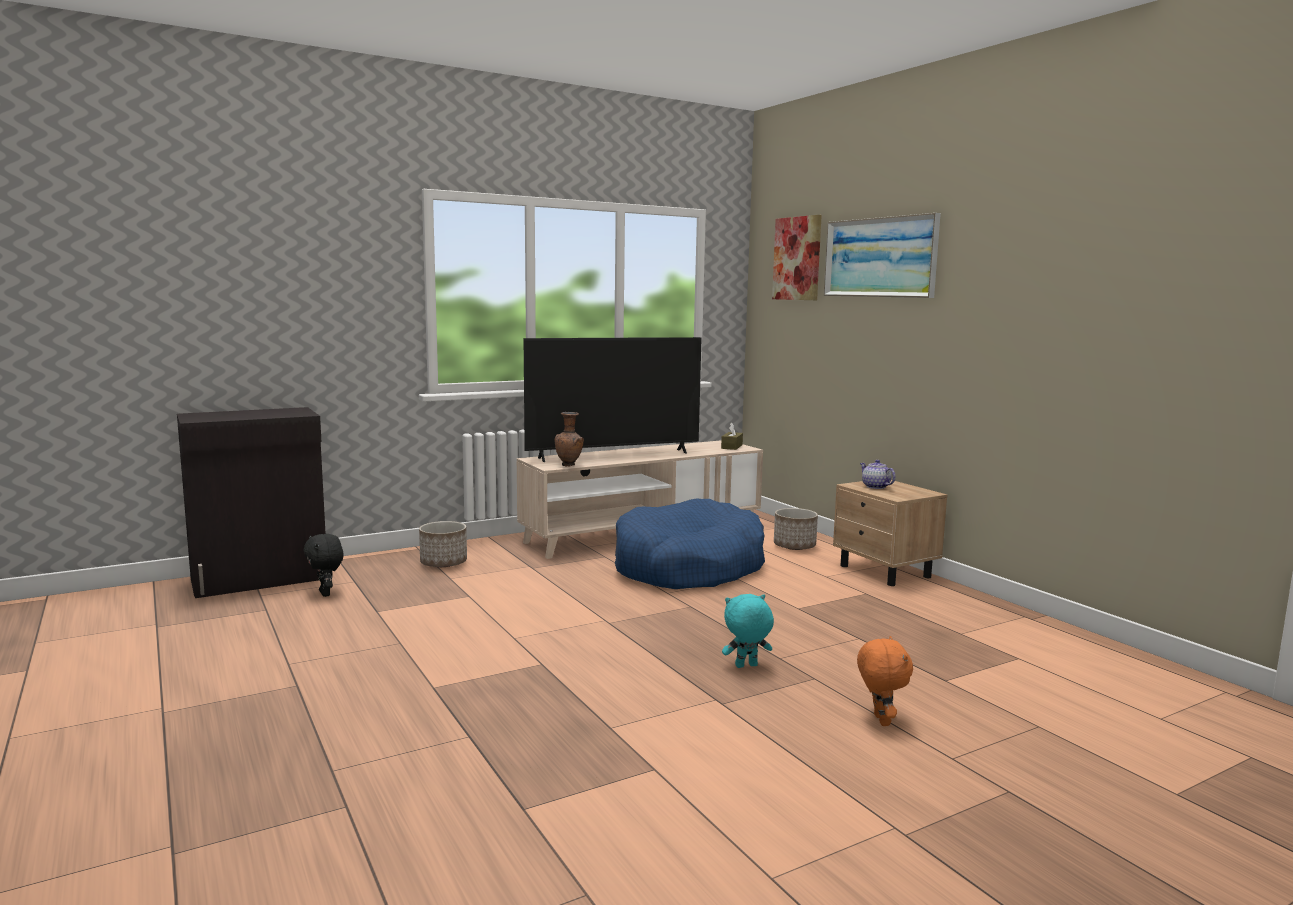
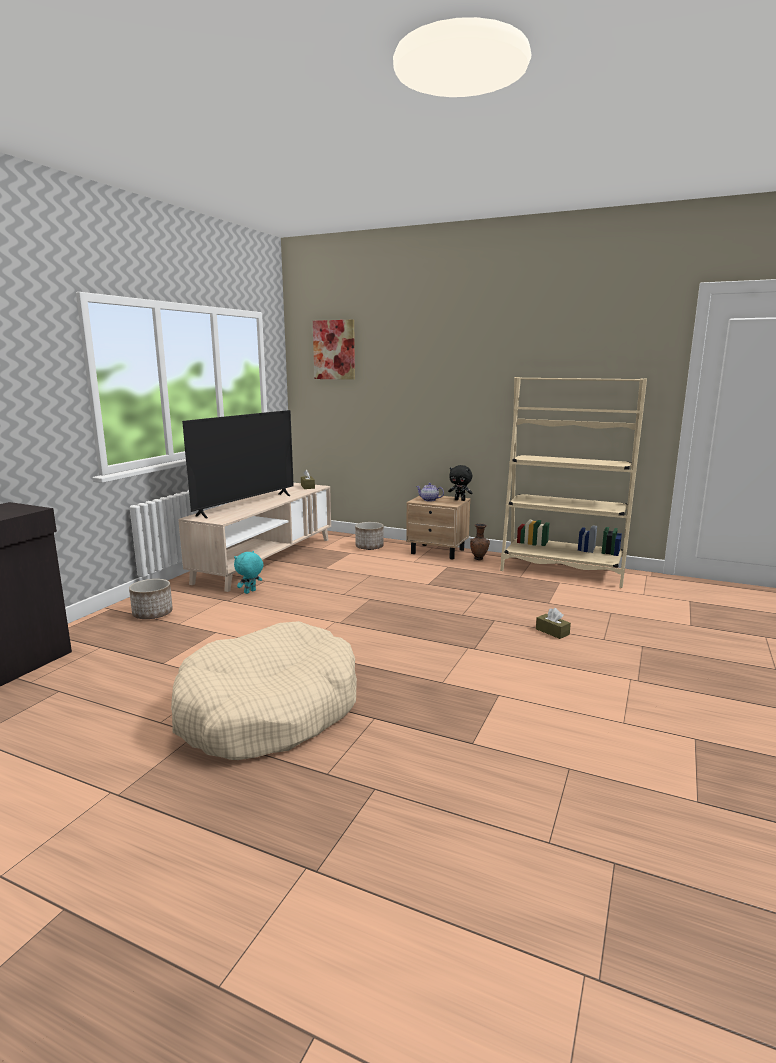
camera: 35 degrees left, 5 degrees up
(326, 593) = (92, 663): black plush toy -> black plush toy (460, 500)
(386, 688) = (268, 710): none -> beige dog bed
(569, 465) = (232, 517): brown vase -> brown vase (479, 559)
(687, 567) = (329, 575): blue dog bed -> none
(746, 666) = (454, 624): turquoise plush toy -> turquoise plush toy (250, 592)
(879, 720) = (552, 632): orange plush toy -> brown tissue box
(880, 257) = (407, 350): picture -> none
(1057, 643) = (562, 570): none -> beige bookcase

